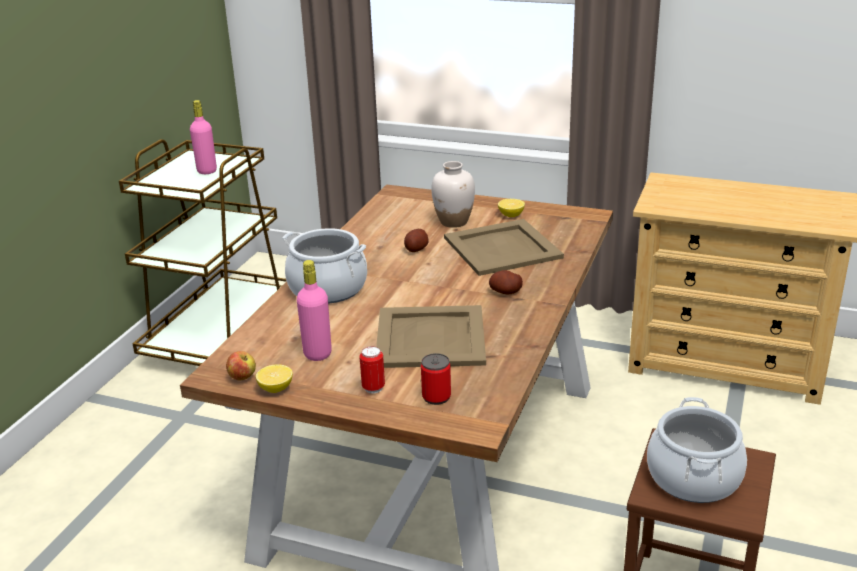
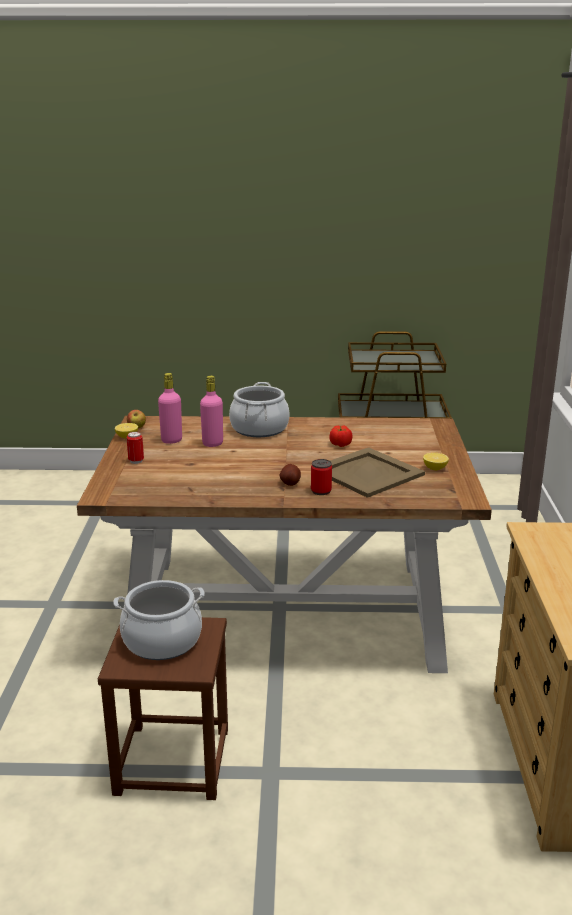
camera: 70 degrees right, 5 degrees down
(207, 171) = (402, 362): pink bottle -> pink bottle (212, 443)
(416, 249) = (340, 444): potato -> tomato
(431, 337) = (208, 468): beige tray -> none
(436, 397) = (131, 480): can -> can (321, 491)
(454, 222) = (401, 450): white vase -> none

